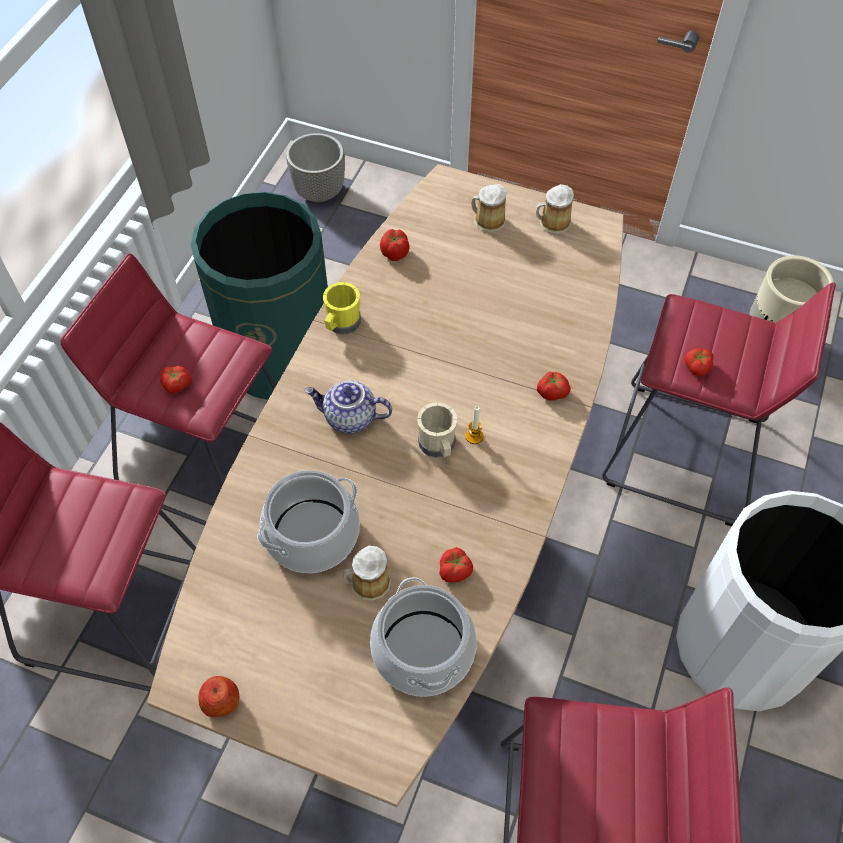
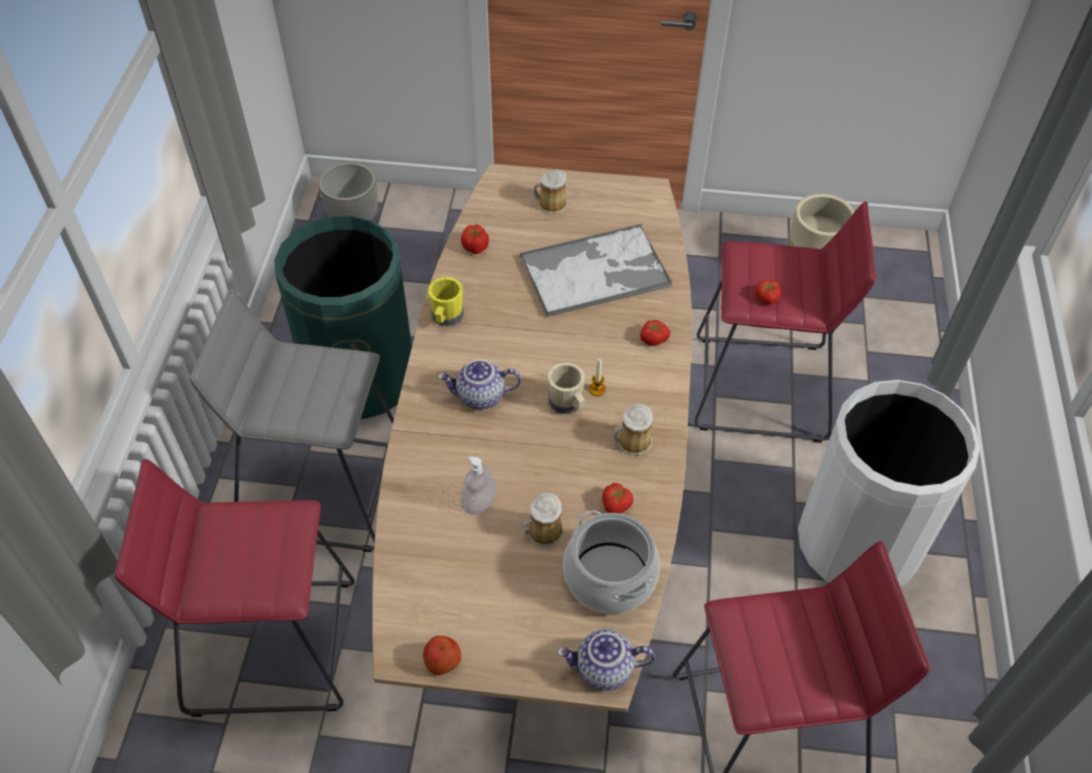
camera: 15 degrees left, 5 degrees down
(177, 385) = (300, 404): tomato -> none
(212, 464) = (324, 488): red stool -> grey stool
(312, 536) = (479, 503): cooking pot -> soap dispenser
(384, 755) = (604, 670): none -> teapot
(513, 304) = (596, 271): none -> tray
(552, 222) = (609, 196): mug -> mug (632, 442)

